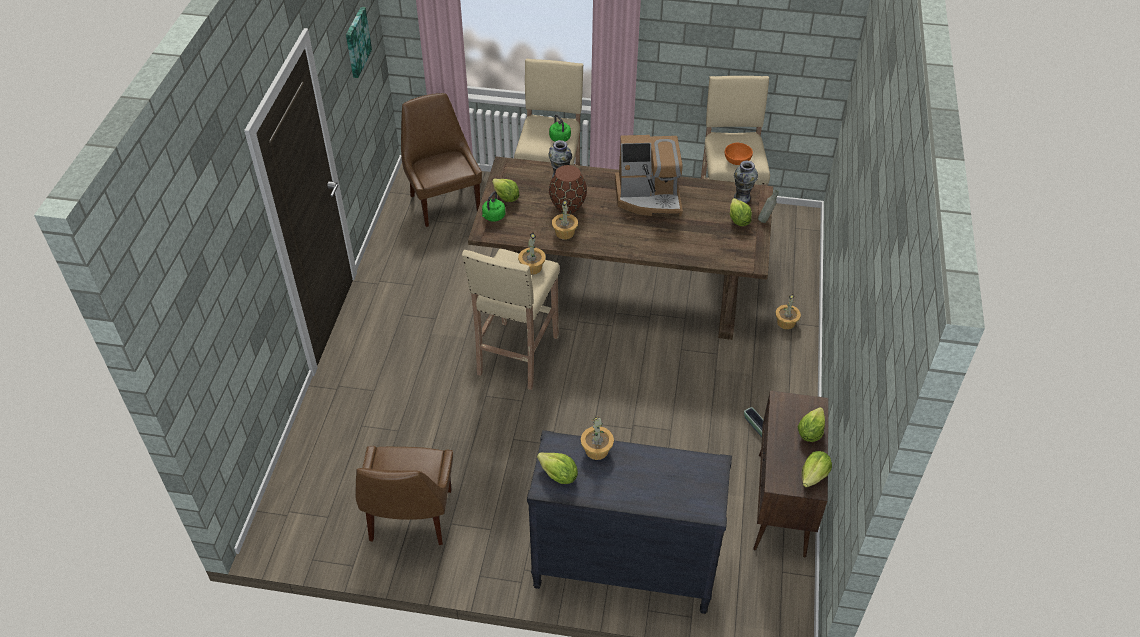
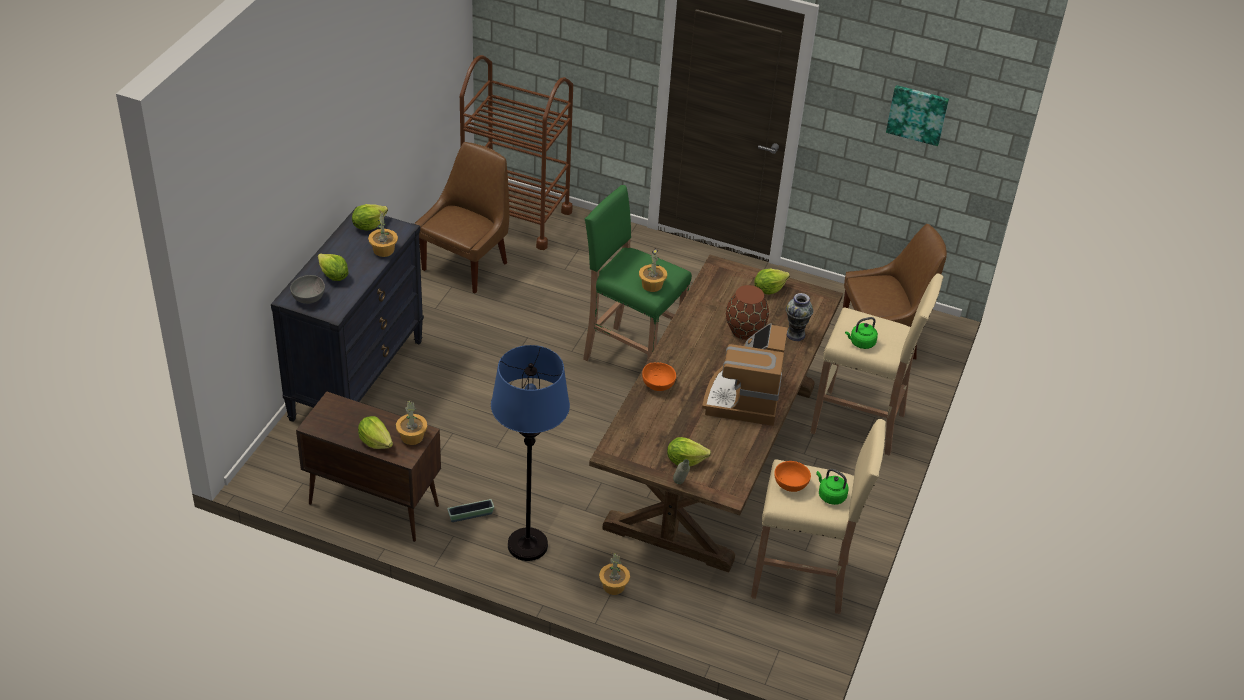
camera: 100 degrees right, 5 degrees down
(315, 493) = (515, 217): none -> brown cart
(410, 518) = (467, 265): brown chair -> brown chair turned 105 degrees clockwise
(493, 217) = (740, 275): green kettle -> green kettle (830, 495)
(516, 356) = (630, 357): beige stool -> green stool
(565, 233) = (701, 321): potted plant -> potted plant (412, 437)
(658, 248) = (658, 384): none -> orange bowl
(701, 493) = (309, 298): none -> grey bowl
(742, 197) = (725, 475): vase -> none
(772, 383) = (527, 545): none -> blue floor lamp
(814, 476) = (326, 428): lettuce -> lettuce (333, 276)

